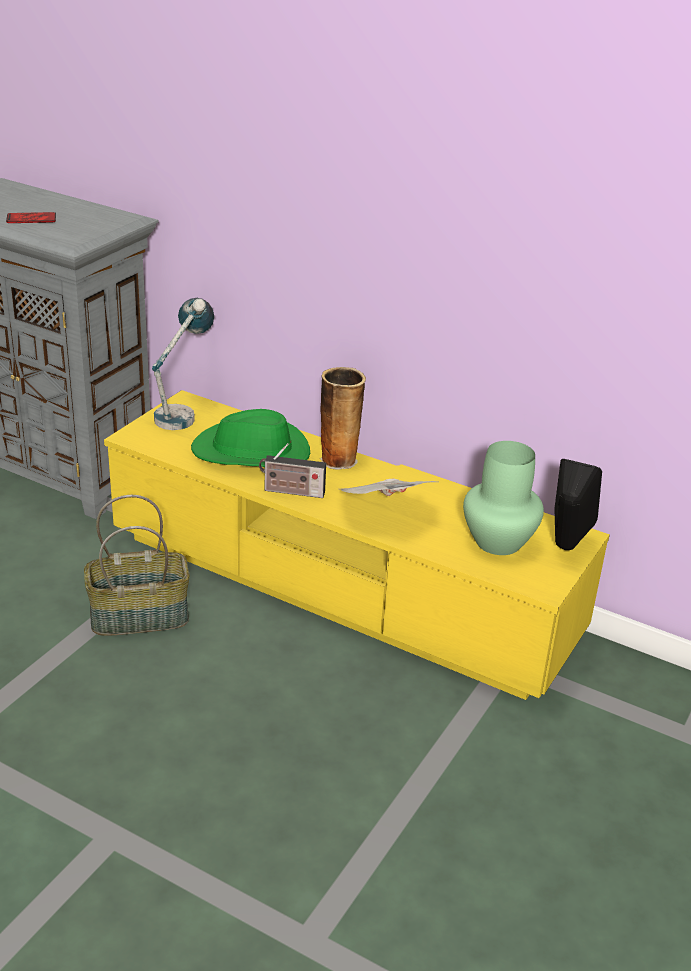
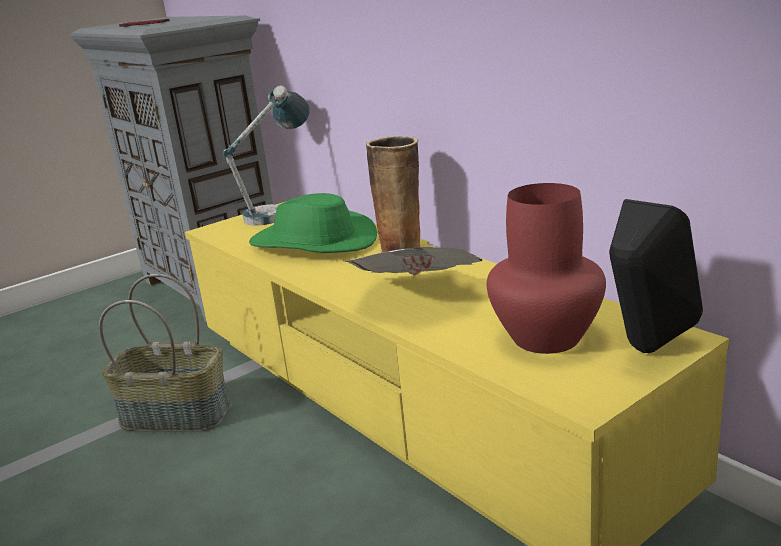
camera: 25 degrees right, 10 degrees down
(291, 492) = (322, 276): radio -> none
(497, 542) = (544, 338): green vase -> red vase

